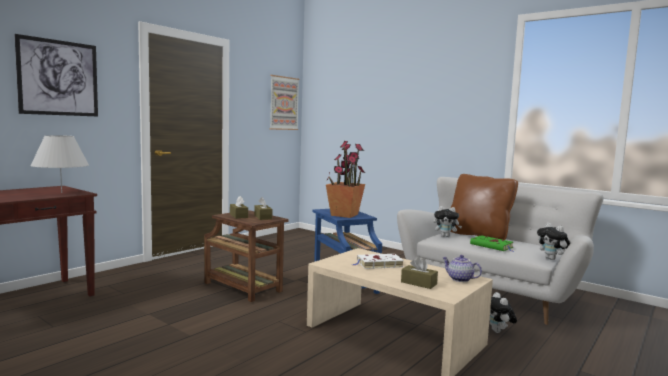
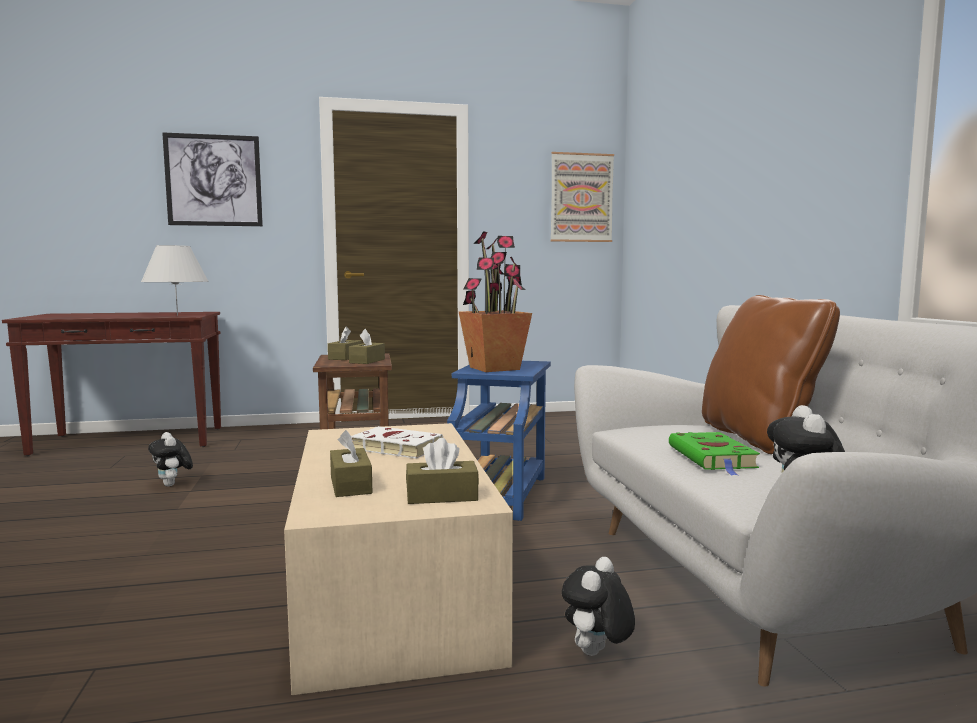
camera: 40 degrees right, 0 degrees up
(446, 236) = (668, 429): plush toy -> plush toy (172, 485)
(459, 279) = (442, 496): teapot -> brown tissue box

